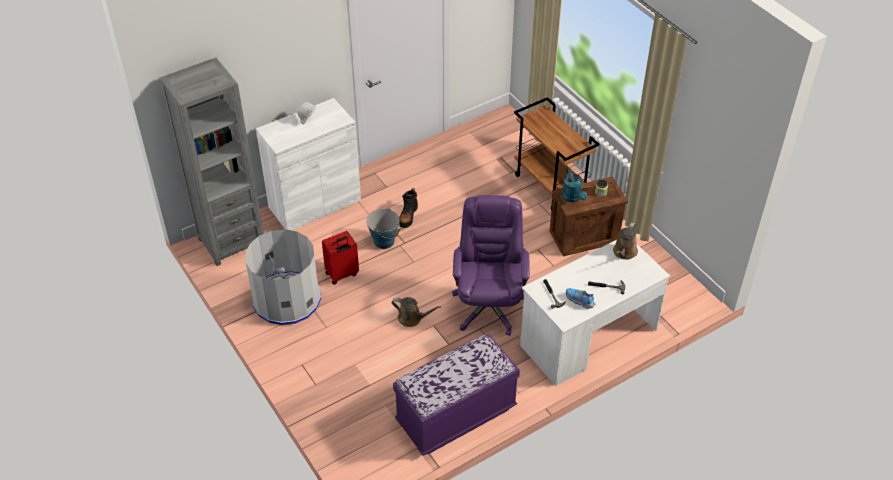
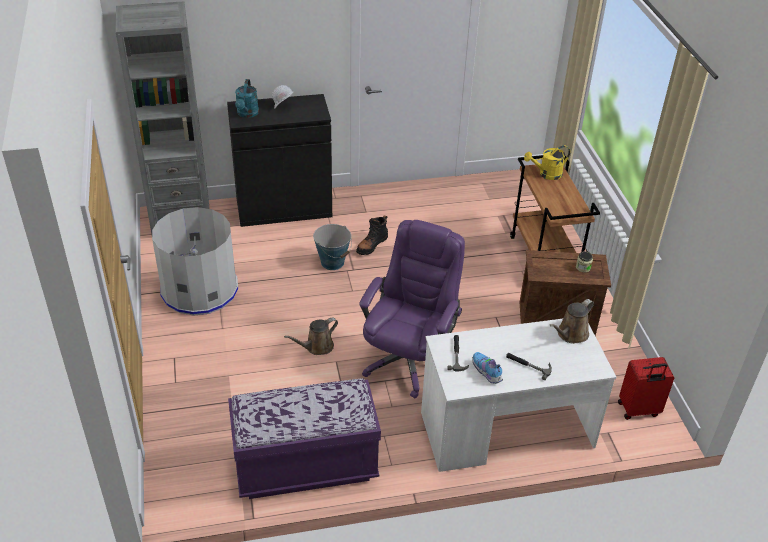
camera: 20 degrees right, 5 degrees down
(315, 203) = (284, 208): white cabinet -> black cabinet
(342, 274) = (270, 282): red suitcase -> red suitcase (638, 410)
(412, 318) = (317, 347): brown watering can -> brown watering can turned 105 degrees clockwise
(541, 119) = (546, 174): none -> yellow watering can
(573, 198) = (546, 264): turquoise watering can -> turquoise watering can (247, 114)

